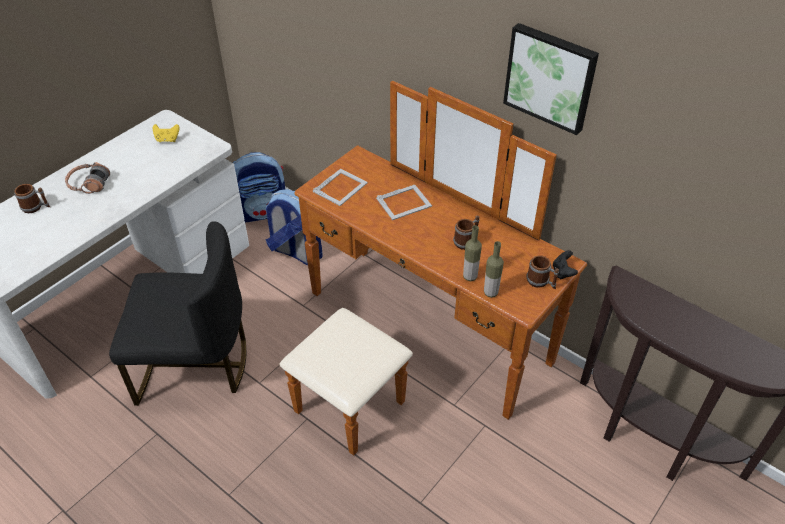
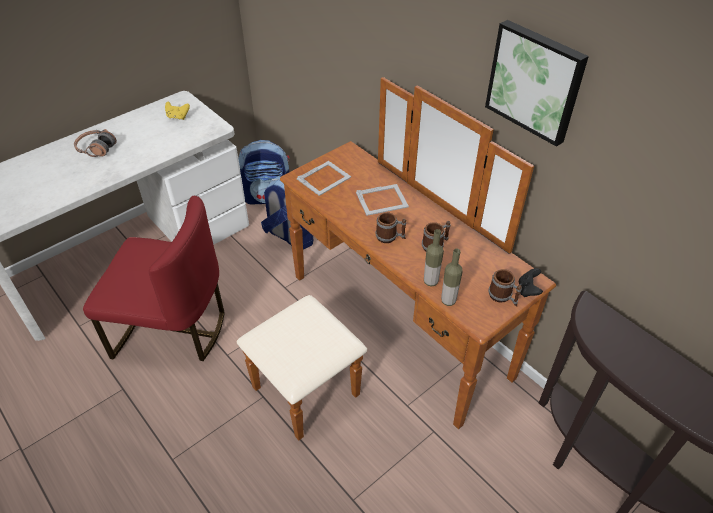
camera: 10 degrees right, 0 degrees up
(36, 207) = (44, 164): mug -> mug (390, 237)
(194, 366) = (172, 330): black chair -> red chair

